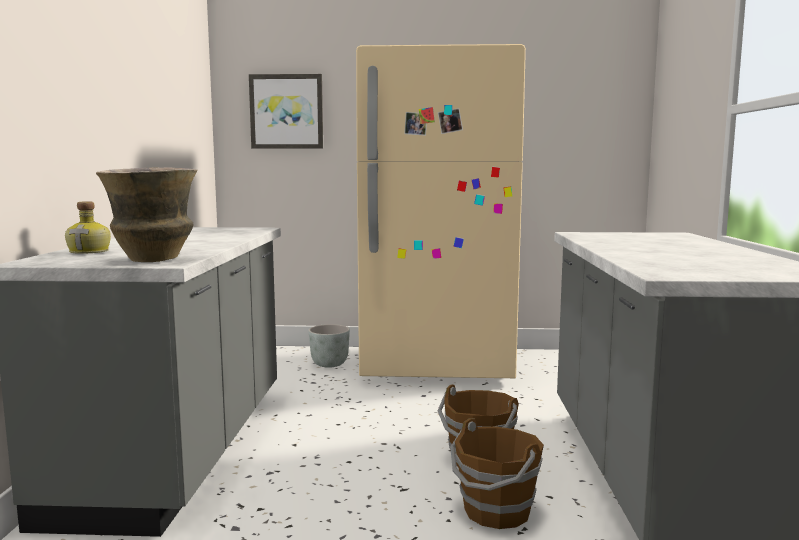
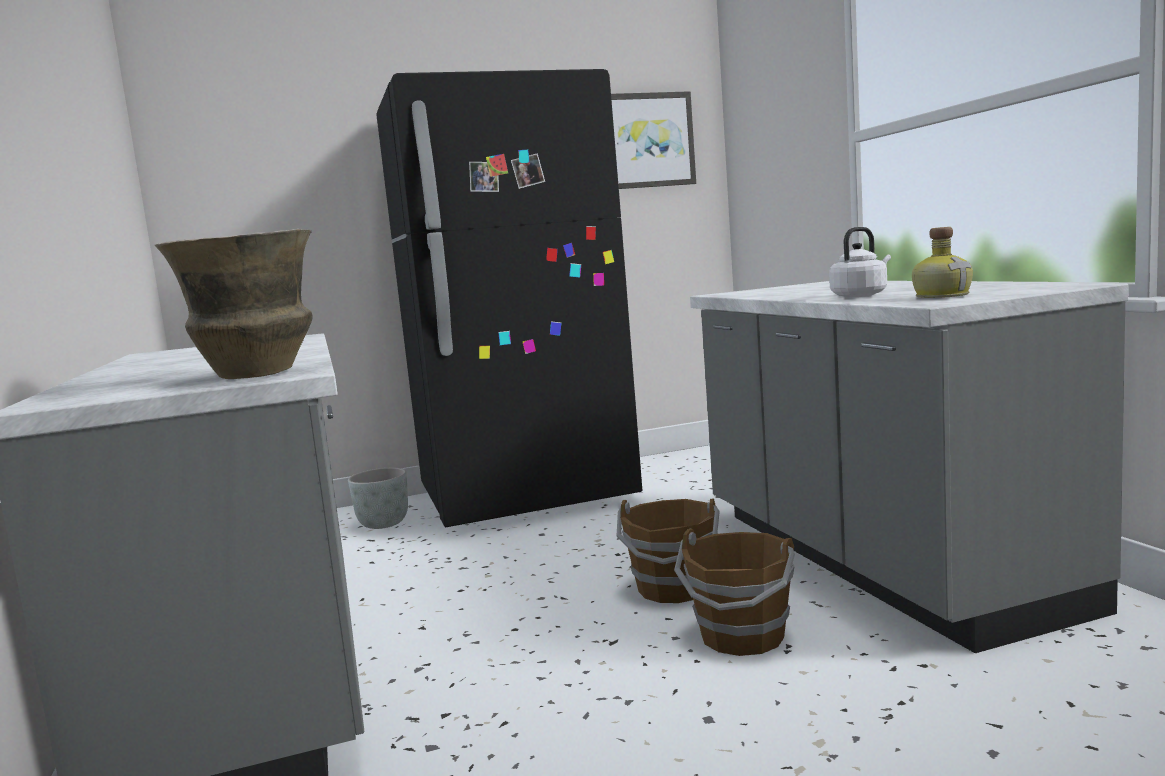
camera: 20 degrees left, 0 degrees up
(90, 251) = (114, 383): bottle -> bottle (942, 296)
(286, 111) = (261, 178): picture -> picture (650, 140)
(436, 366) = (528, 498): beige fridge -> black fridge
(649, 255) = (861, 295): none -> white kettle

